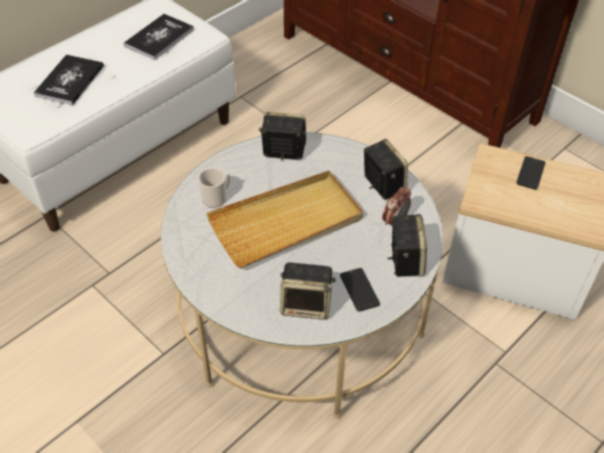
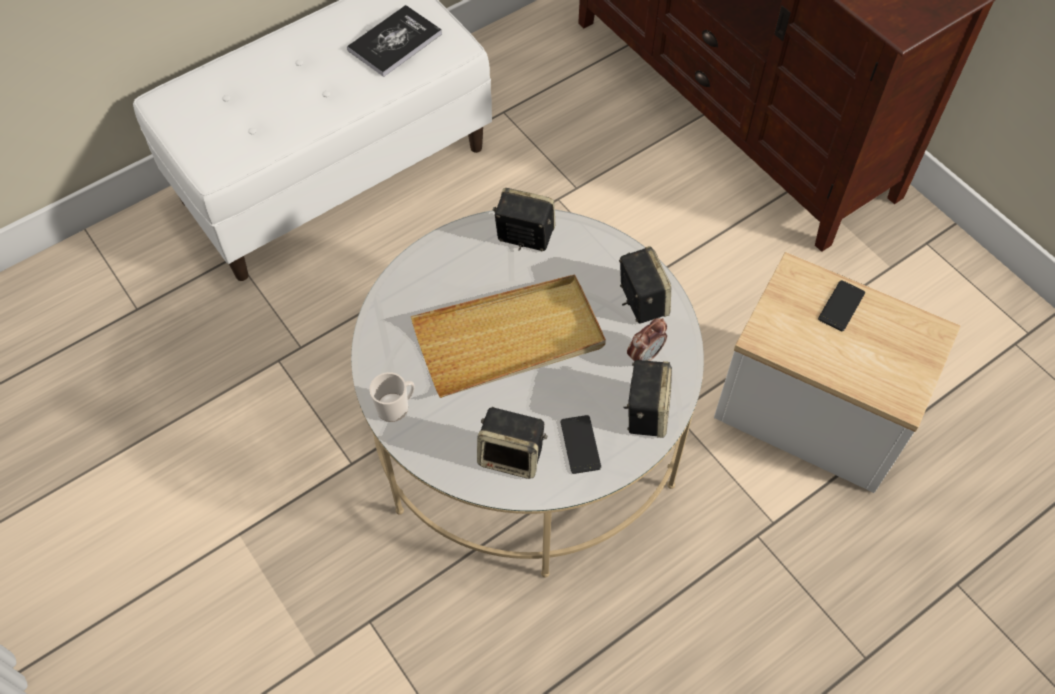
camera: 10 degrees right, 10 degrees up
(70, 81) = (272, 97): book -> none
(216, 198) = (429, 293): mug -> mug (396, 406)

